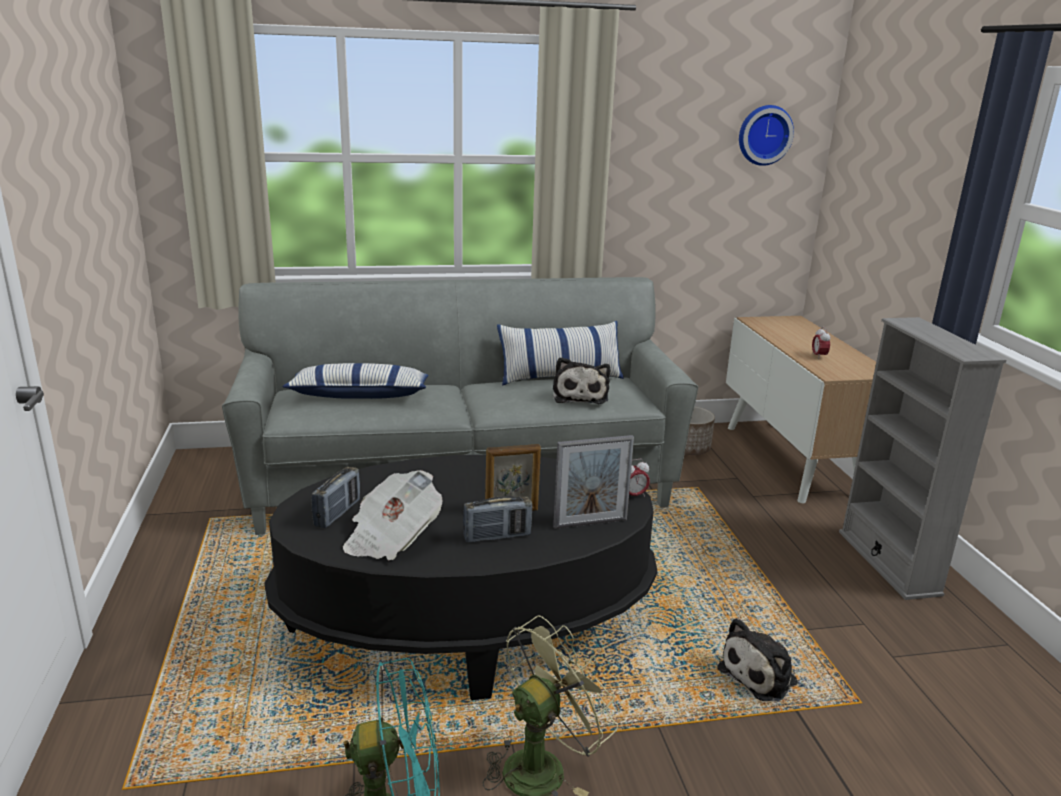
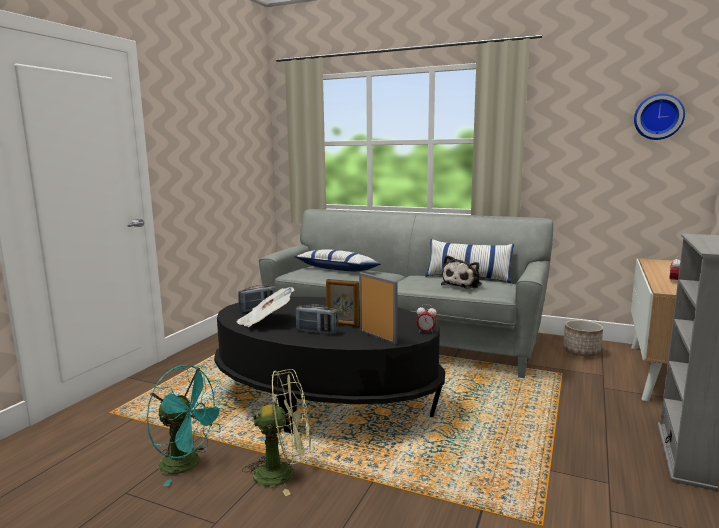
camera: 35 degrees right, 10 degrees down
(590, 523) = (377, 337): picture frame -> picture frame turned 150 degrees counterclockwise
(761, 675) = (479, 482): plush toy -> none

